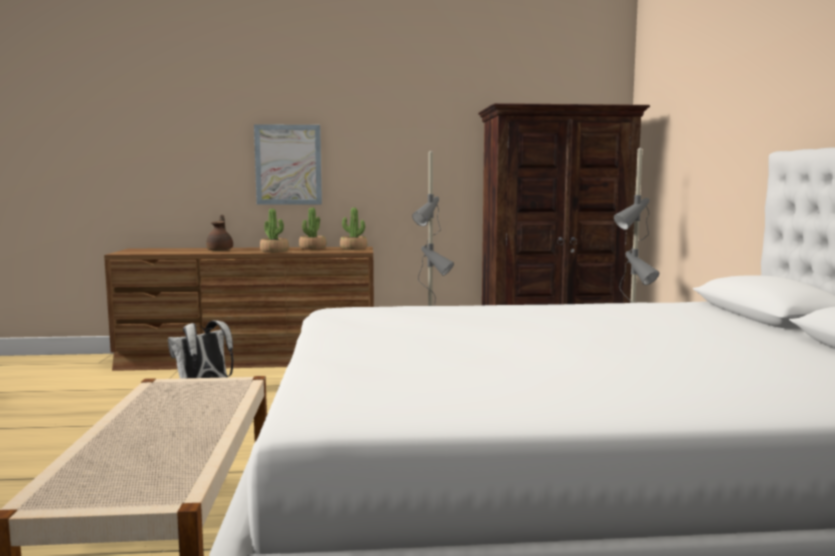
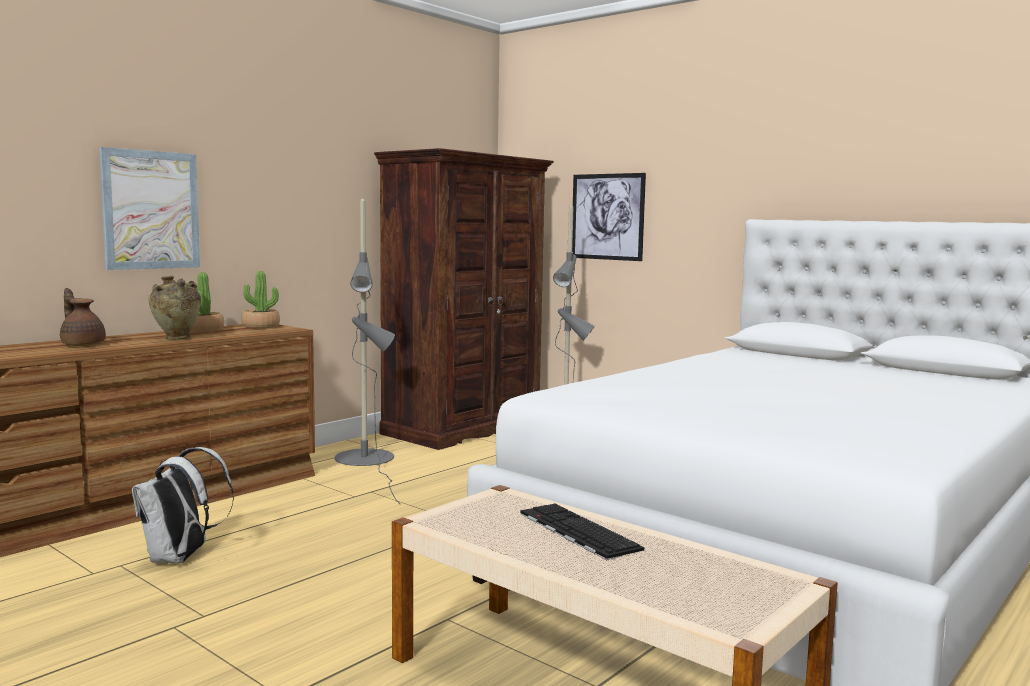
camera: 45 degrees left, 0 degrees up
(193, 414) = (576, 531): none -> keyboard
(274, 251) = (176, 339): potted plant -> beige vase
(690, 158) = (607, 216): none -> picture

